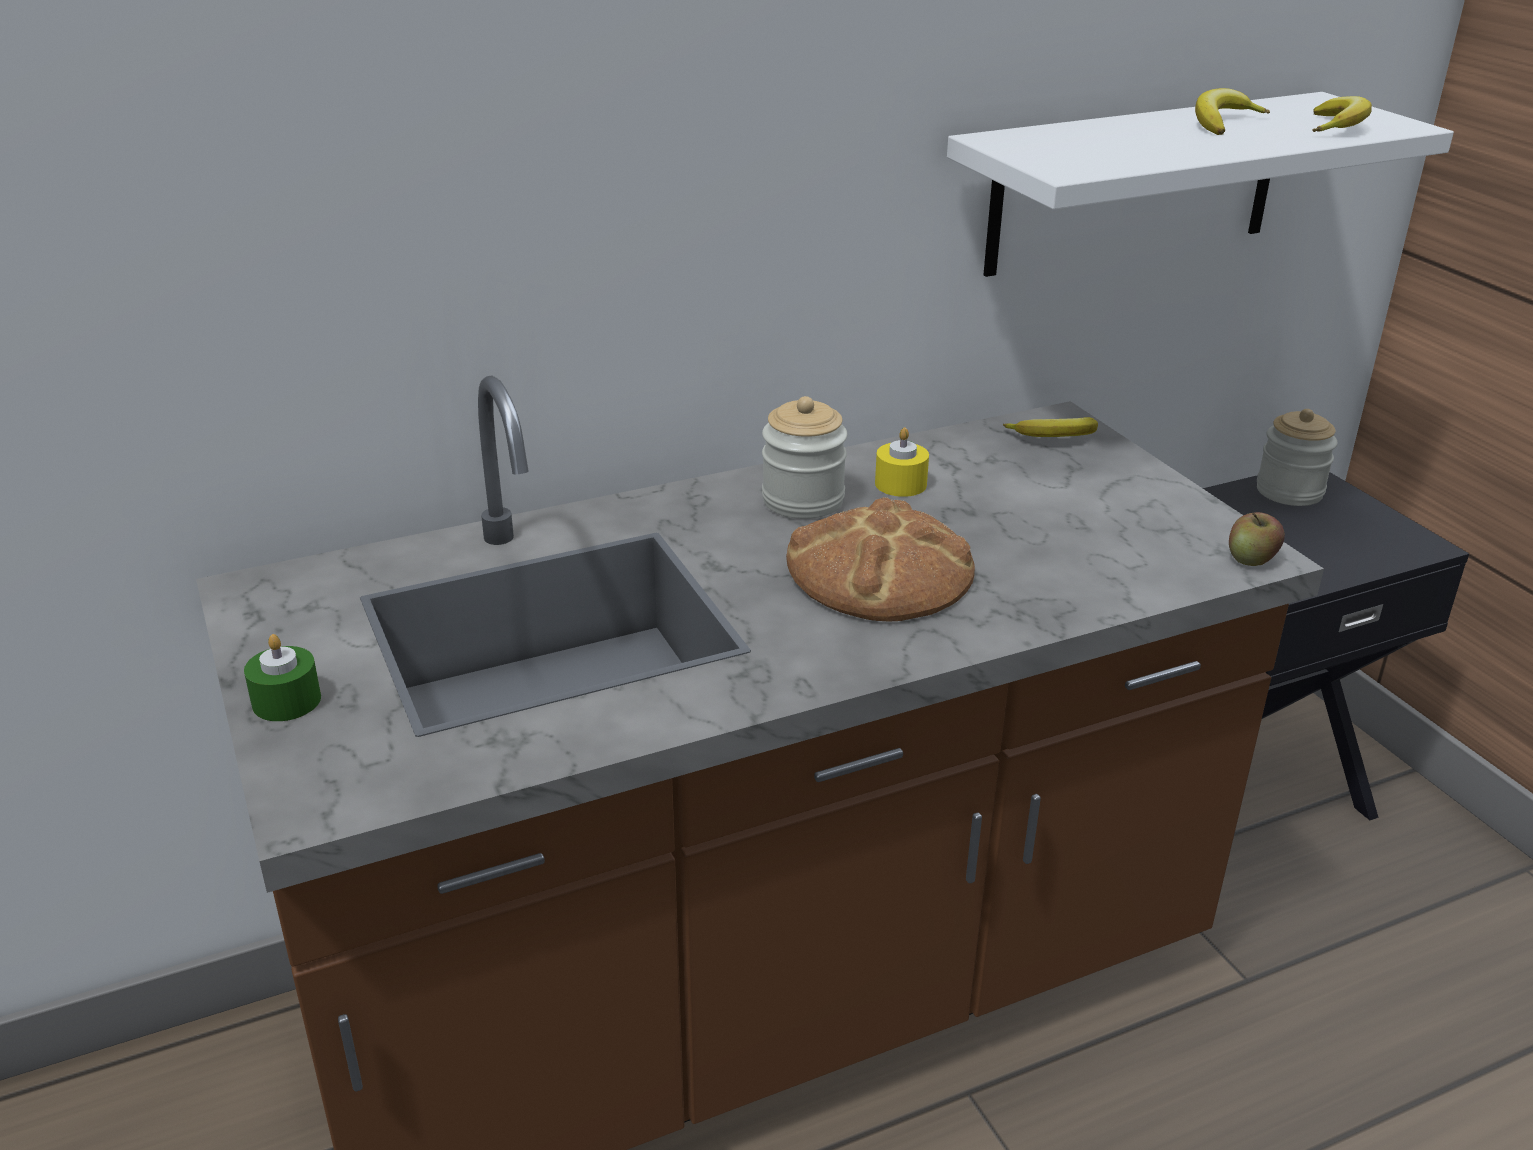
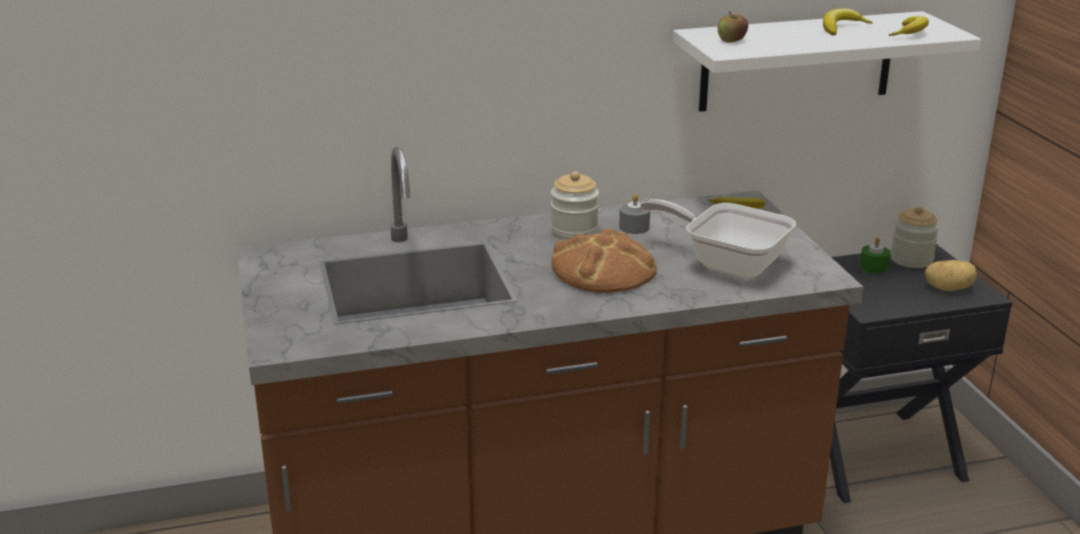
camera: 10 degrees right, 5 degrees down
(286, 701) = (273, 304): green candle -> green candle (873, 267)
(900, 484) = (634, 227): yellow candle -> grey candle
(1083, 542) = (727, 263): none -> frying pan
(1251, 559) = (822, 279): apple -> apple (731, 41)
(1366, 537) = (948, 288): none -> potato

